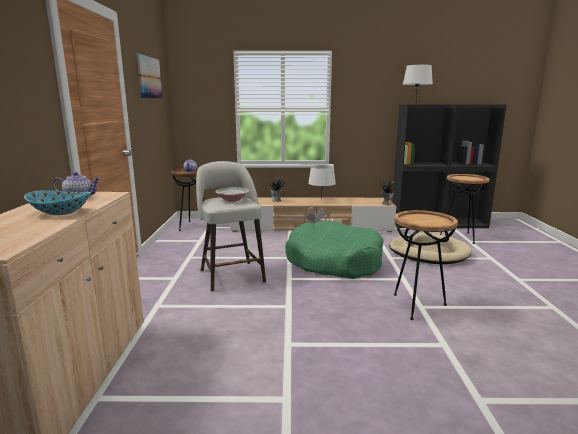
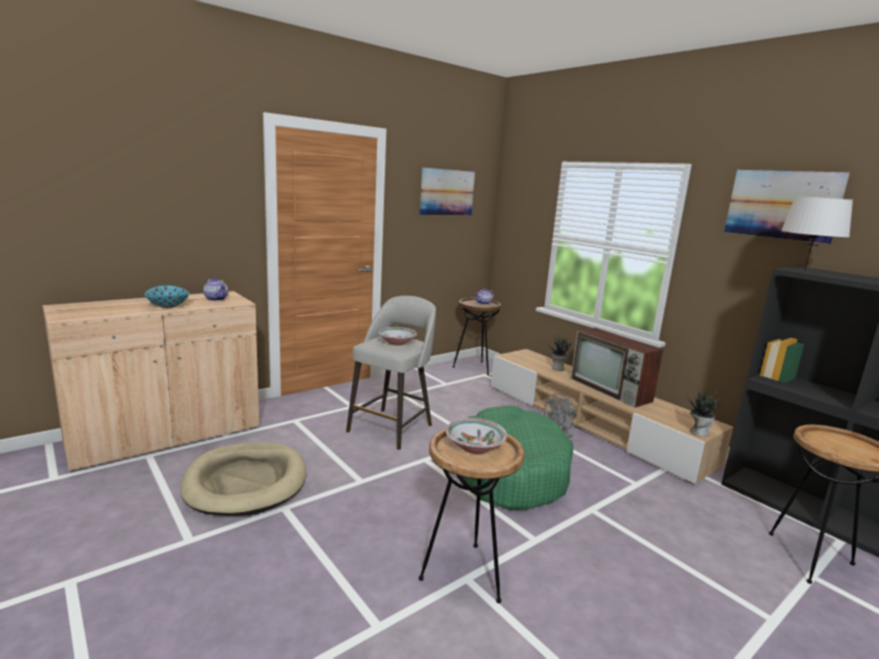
camera: 50 degrees right, 0 degrees up
(321, 200) = (611, 390): grey table lamp -> television
(386, 72) = (782, 205): none -> picture
(422, 220) = (474, 447): none -> bowl
(428, 252) = (671, 539): beige dog bed -> beige dog bed (246, 482)

